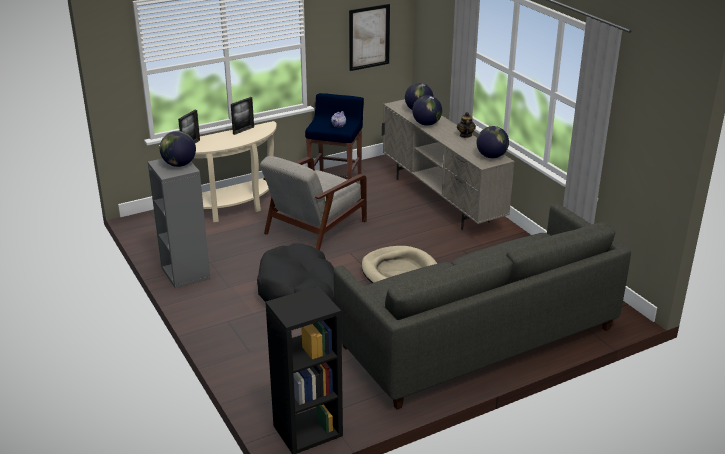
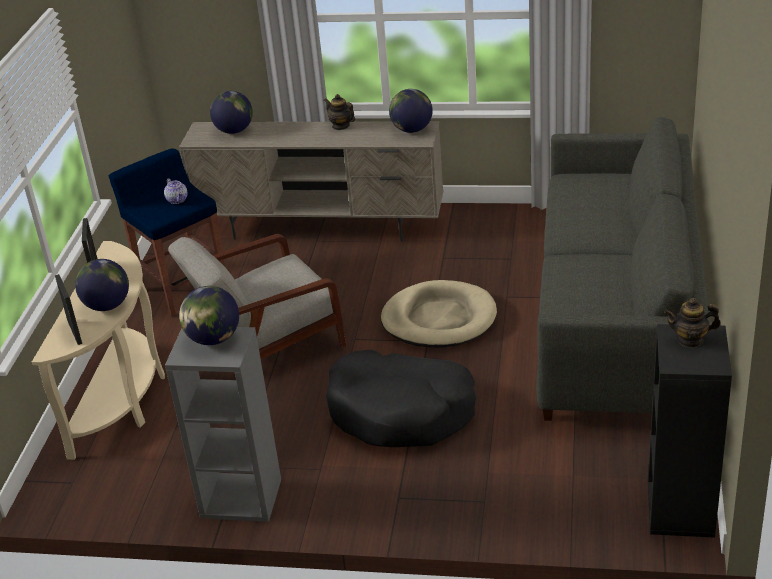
camera: 50 degrees left, 5 degrees up
(311, 302) = (690, 340): none -> teapot
(314, 228) = (266, 345): grey armchair -> grey armchair turned 75 degrees clockwise
(369, 37) = (115, 64): picture -> none
(426, 124) = (277, 138): globe -> globe (107, 305)

